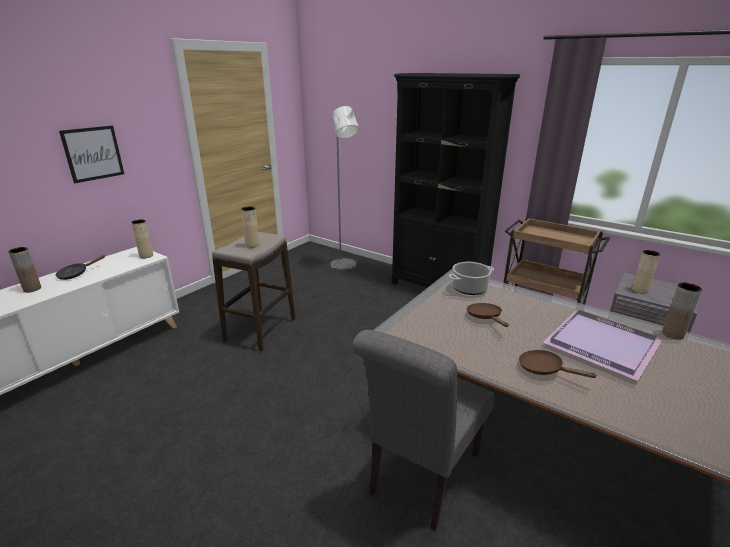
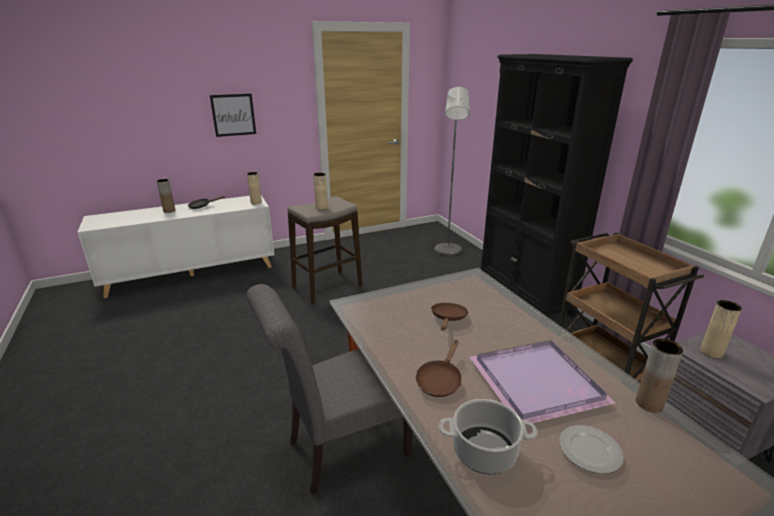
camera: 30 degrees right, 0 degrees up
(469, 288) = (470, 289): cooking pot -> cooking pot (485, 451)
(544, 369) = (440, 380): brown frying pan -> brown frying pan turned 135 degrees counterclockwise
(686, 379) = (590, 450): none -> plate

